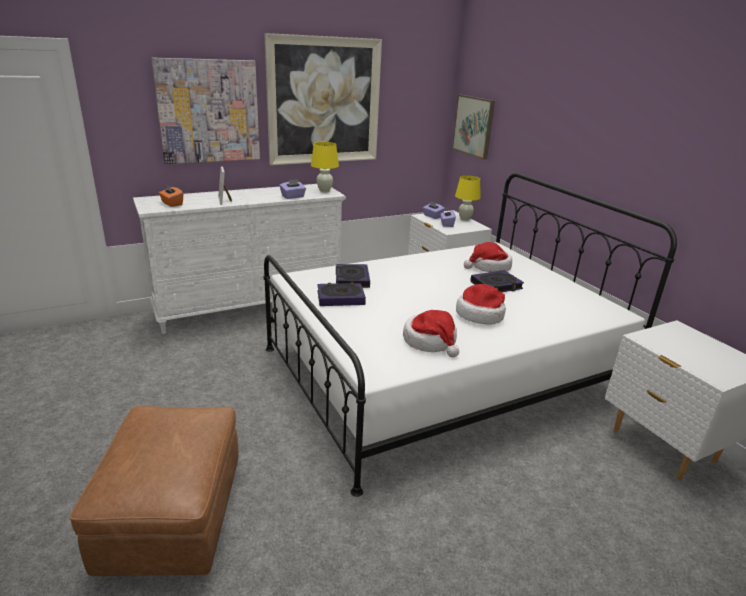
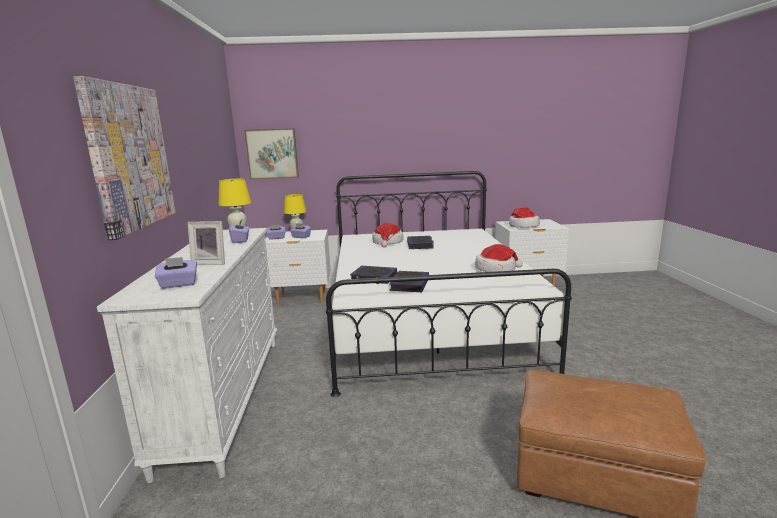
camera: 65 degrees left, 10 degrees down
(172, 203) = (178, 284): orange tissue box -> purple tissue box
(324, 101) = (190, 140): picture -> none
(480, 315) = (462, 254): hat -> hat (523, 226)

